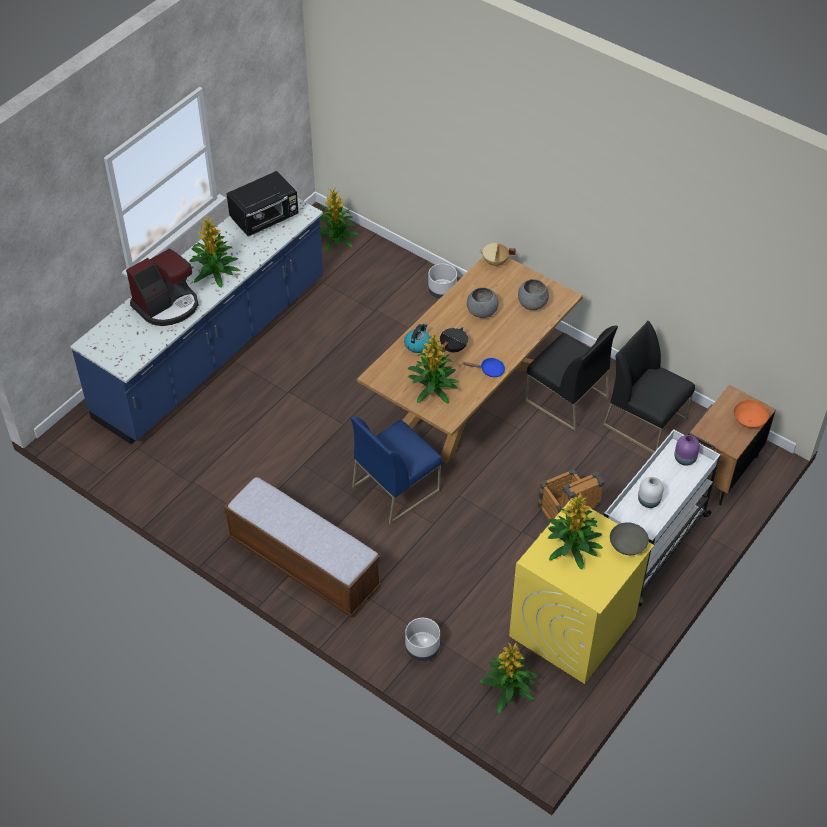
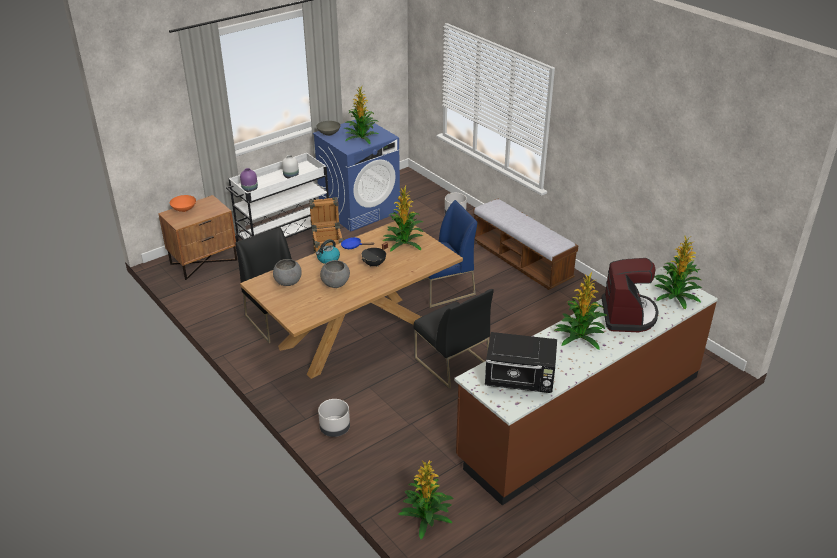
camera: 165 degrees left, 15 degrees down
(167, 305) = (628, 315): coffee machine -> coffee machine turned 120 degrees clockwise
(213, 349) = (581, 416): blue counter -> brown counter
(265, 219) = (520, 380): black microwave -> black microwave turned 150 degrees counterclockwise
(417, 344) = (403, 271): kettle -> kettle (328, 259)
(495, 262) = (298, 320): beige cooking pot -> none
(508, 688) = (411, 195): potted plant -> potted plant (675, 296)
(572, 627) = (360, 210): yellow washing machine -> blue washing machine
(645, 422) = (230, 296): black chair -> black chair (451, 362)

